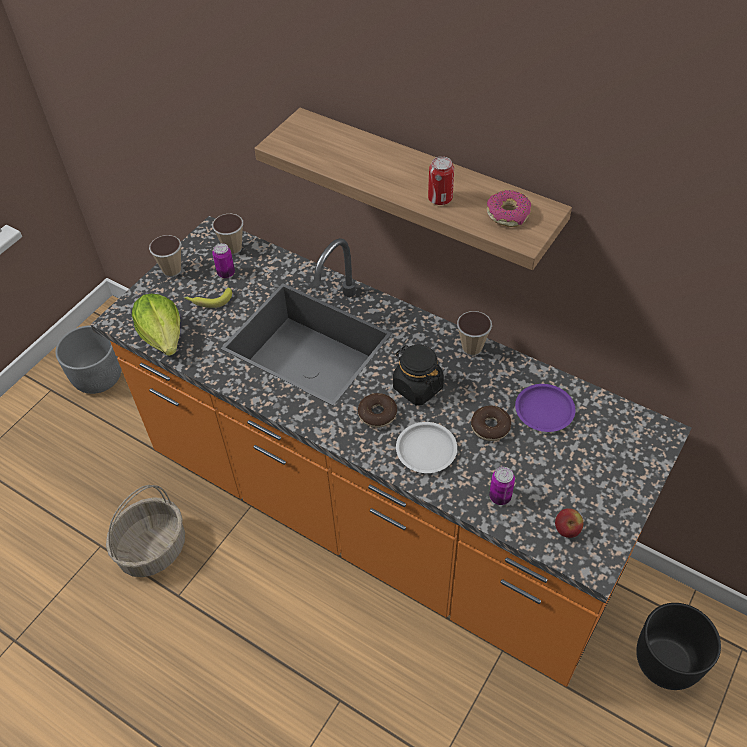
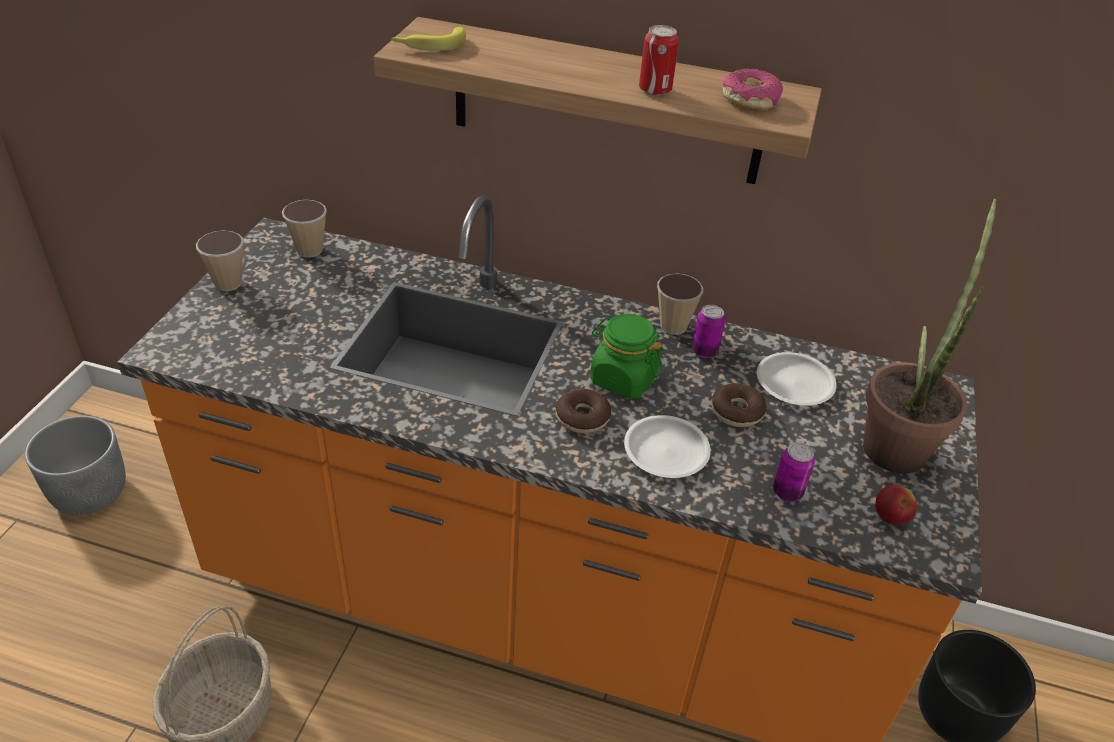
camera: 20 degrees left, 10 degrees down
(163, 337) = (239, 364): lettuce -> none
(208, 300) = (293, 312): banana -> banana (429, 45)
(226, 273) = (309, 279): can -> can (704, 351)
(417, 387) = (623, 379): black jar -> green jar
(544, 410) = (794, 383): purple plate -> white plate
(602, 471) = (897, 441): none -> potted plant

